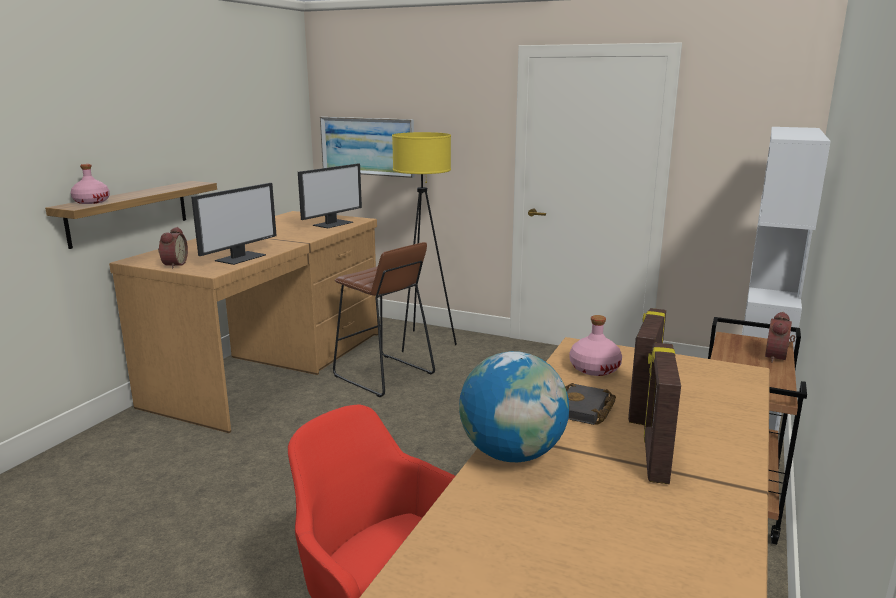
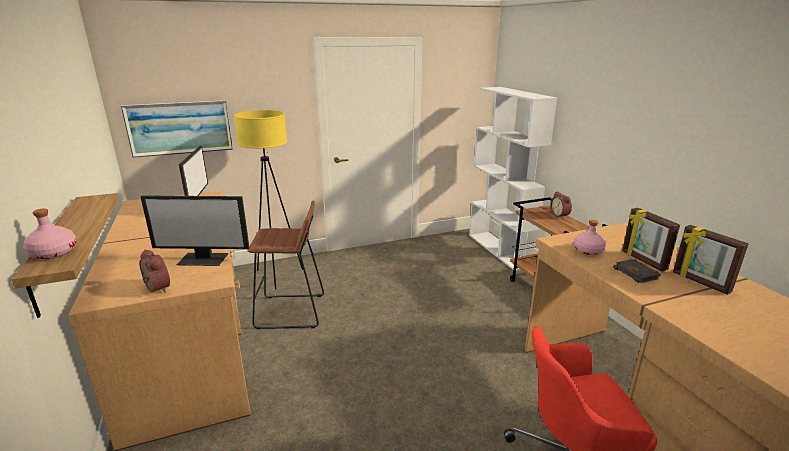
camera: 45 degrees left, 5 degrees up
(240, 257) = (204, 259): monitor -> monitor turned 105 degrees clockwise
(512, 454) = (675, 311): globe -> none

